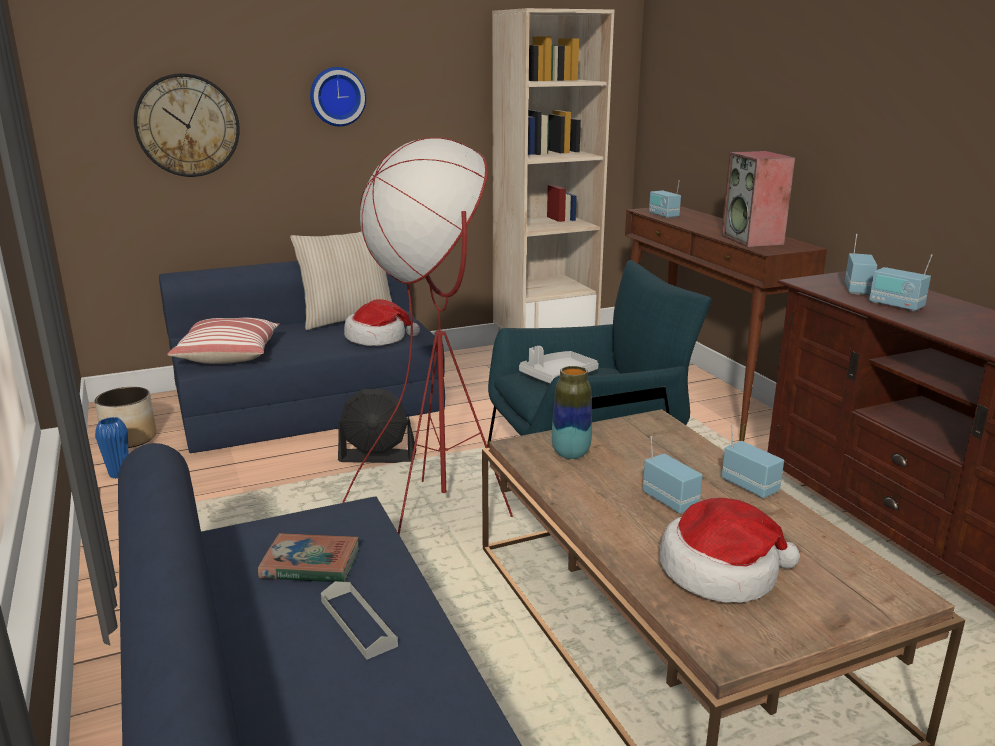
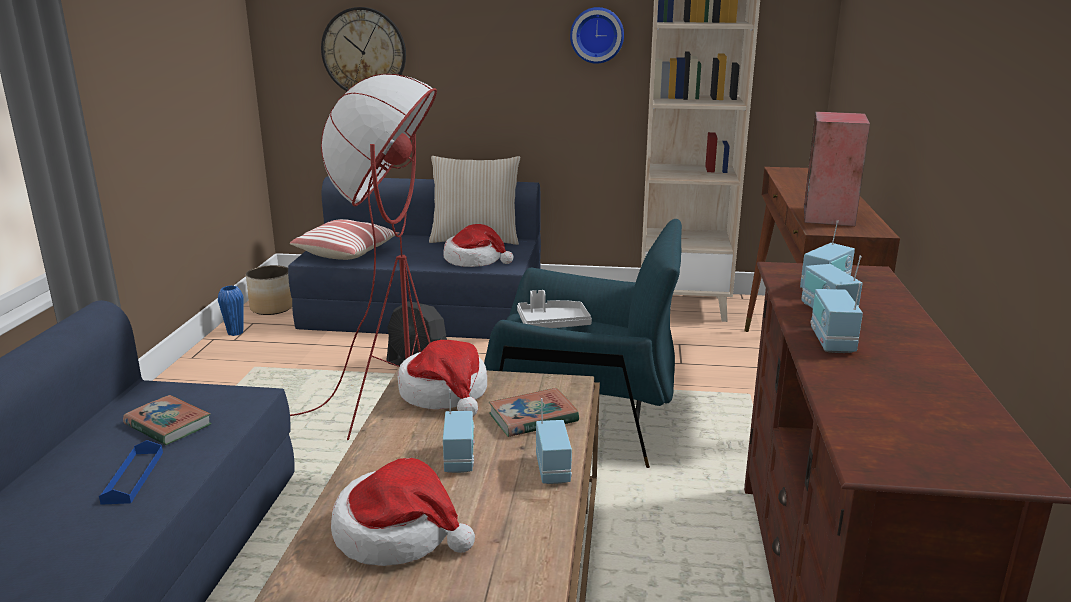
camera: 30 degrees right, 0 degrees up
(337, 96) = (494, 31): wall clock -> wall clock (597, 35)
(358, 623) = (133, 477): grey tray -> blue tray
(571, 453) = (445, 393): vase -> hat
(663, 215) = (789, 177): radio -> radio (831, 341)
(672, 453) = (533, 418): none -> book

